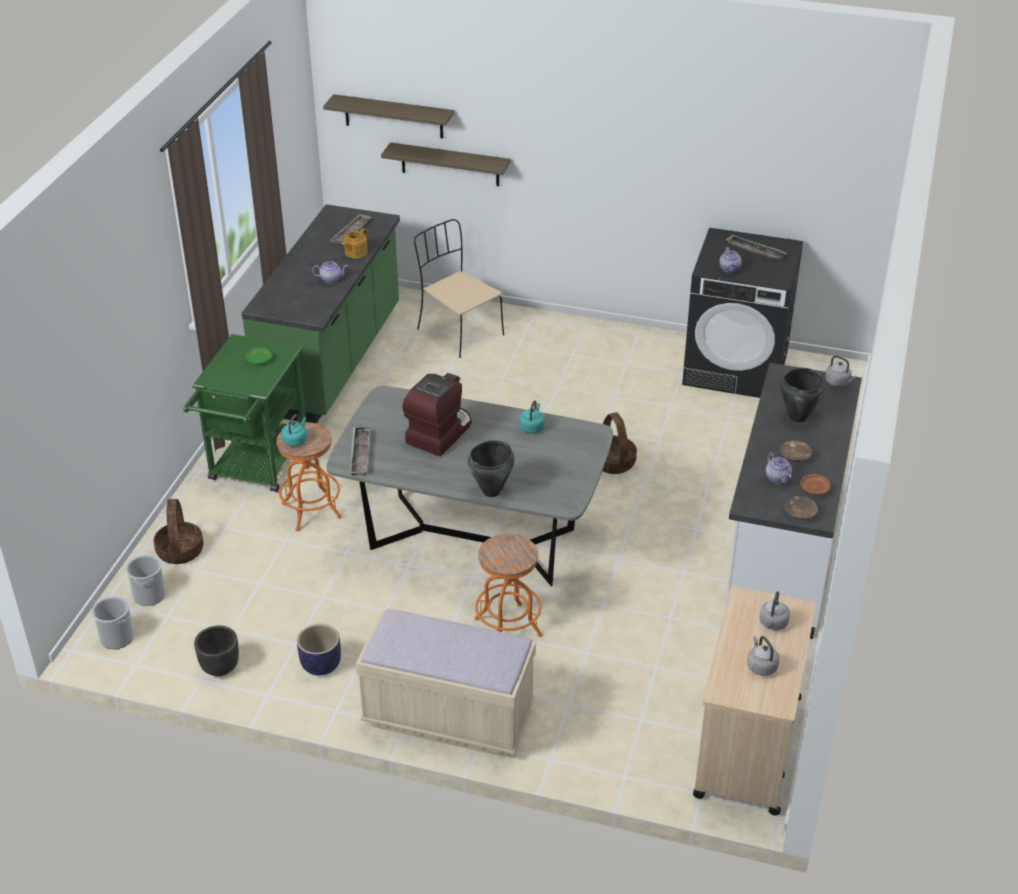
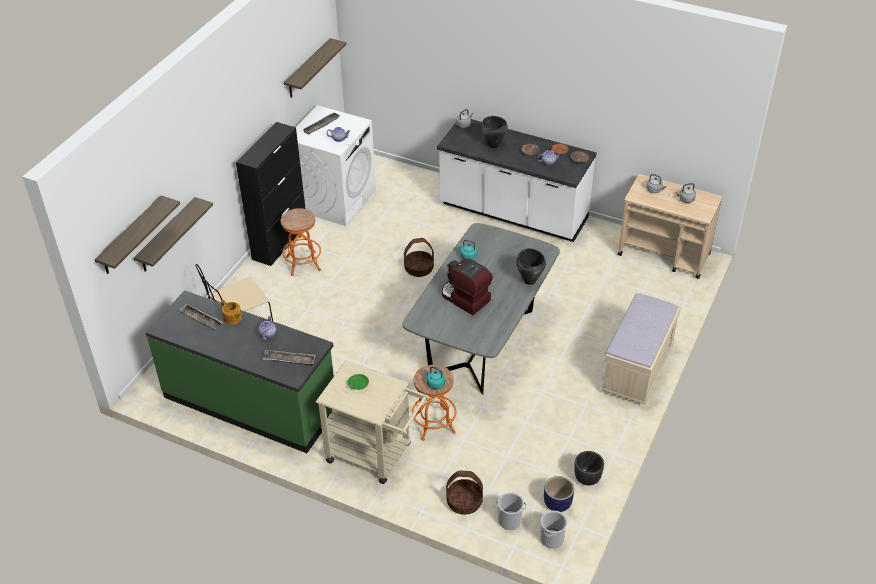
camera: 80 degrees left, 5 degrees up
(255, 467) = (375, 455): green cart -> beige cart
(320, 664) = (589, 426): planter -> planter (557, 503)
(360, 454) = (480, 338): tray -> tray (289, 360)
(508, 627) = (565, 335): orange stool -> orange stool (303, 263)
(628, 336) = (280, 241): none -> black cabinet
(736, 368) = (335, 200): black washing machine -> white washing machine
(802, 178) = (308, 69): none -> shelf

